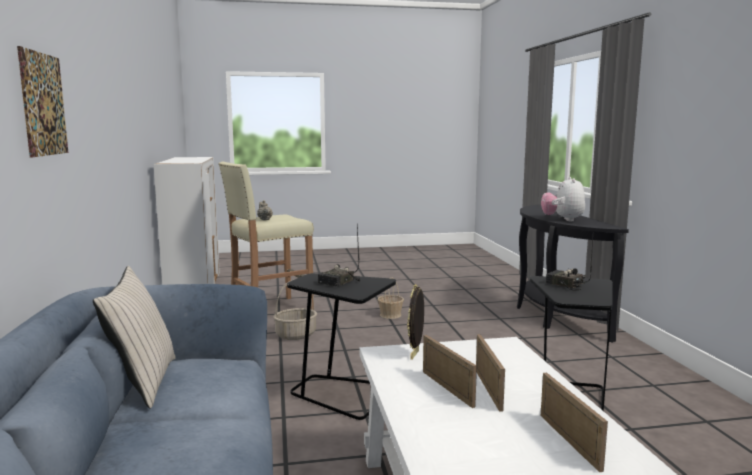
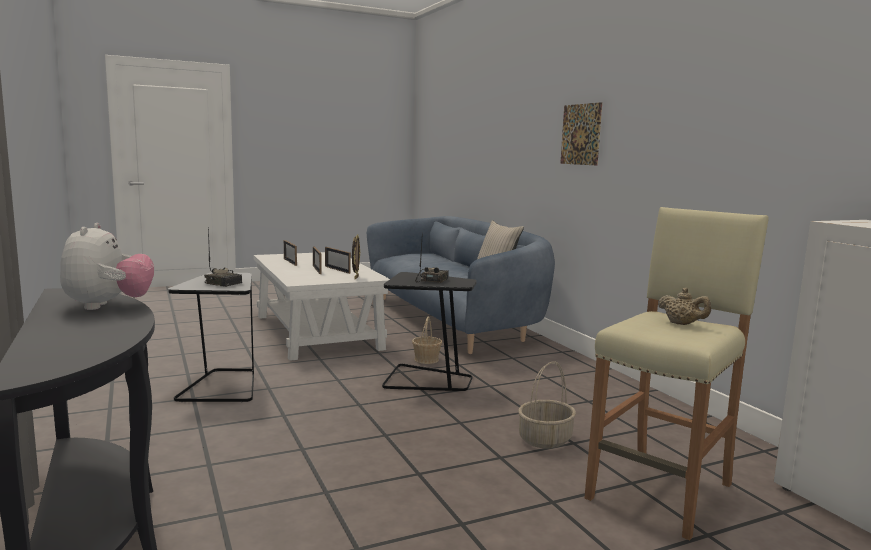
camera: 165 degrees right, 0 degrees up
(390, 315) = (435, 499): basket -> basket (426, 359)

